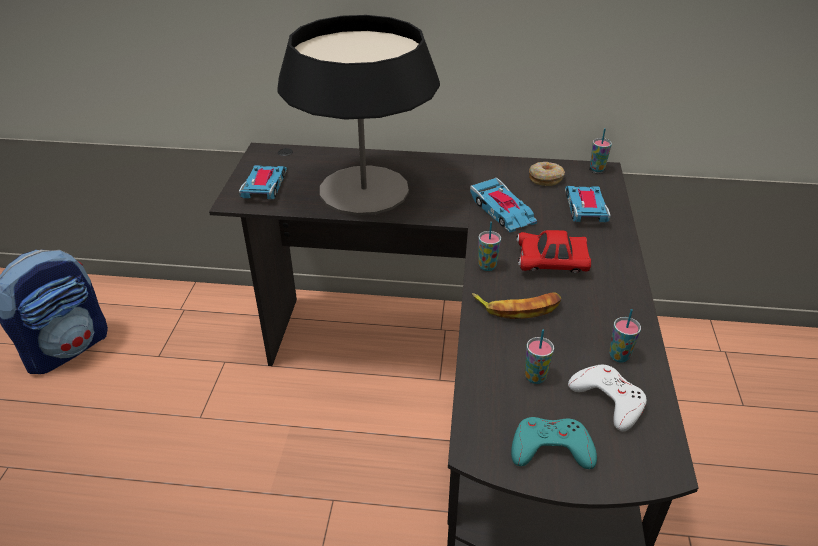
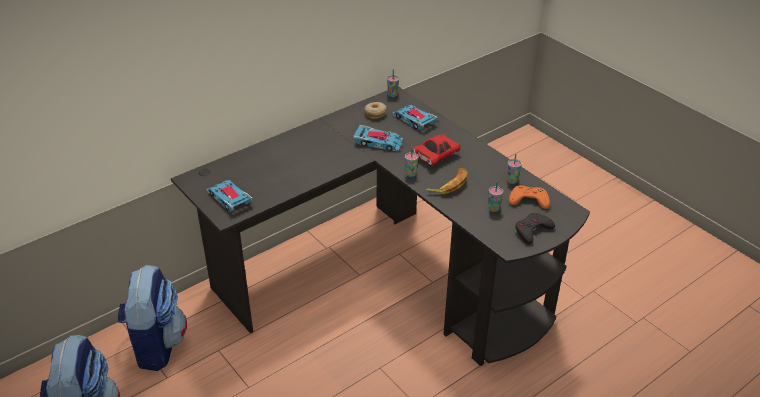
camera: 45 degrees left, 0 degrees up
(189, 321) = (156, 345): none -> backpack
(363, 190) = (291, 170): table lamp -> none
(551, 448) = (532, 230): turquoise game controller -> black game controller
(608, 399) = (528, 200): white game controller -> orange game controller

